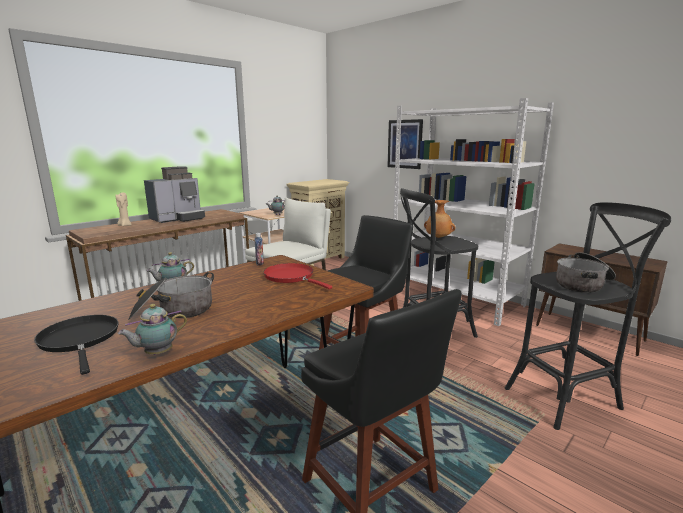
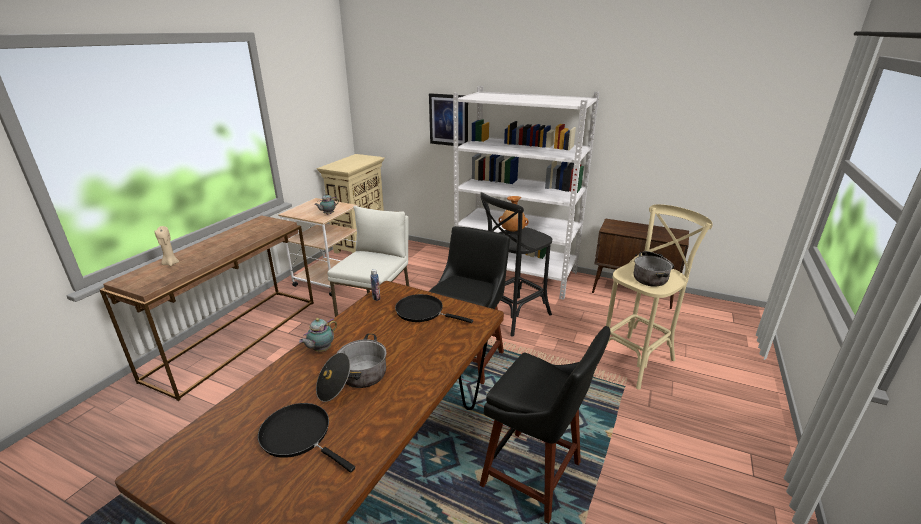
camera: 20 degrees left, 10 degrees up
(157, 353) = (386, 432): teapot -> none
(178, 219) = (226, 241): coffee machine -> none
(291, 277) = (423, 312): red frying pan -> black frying pan
(566, 397) = (636, 359): black stool -> beige stool

